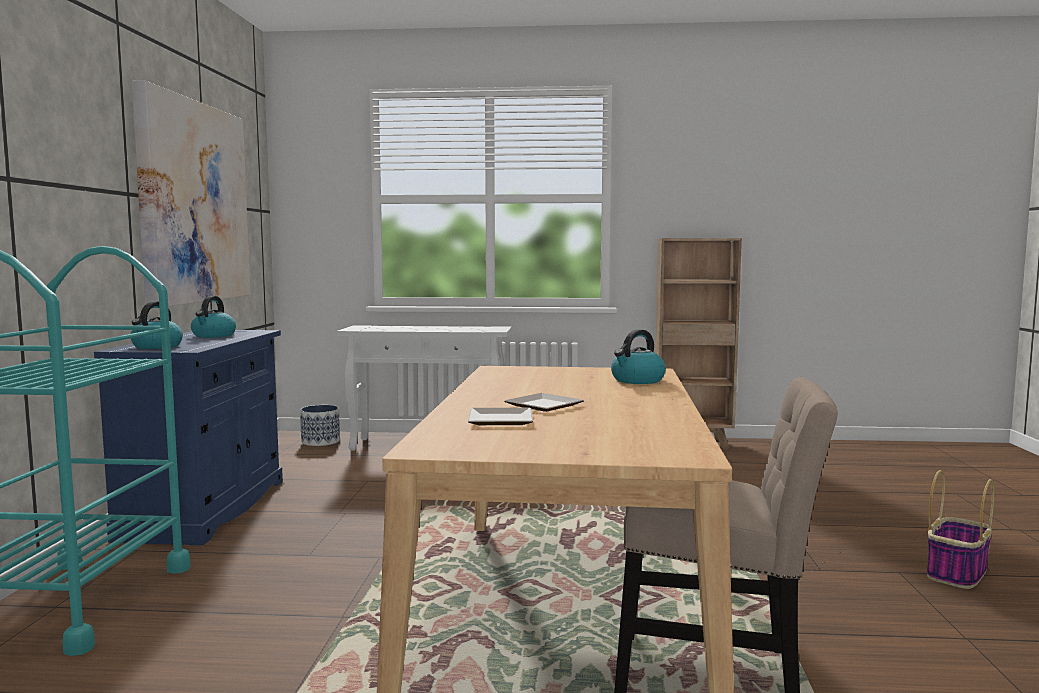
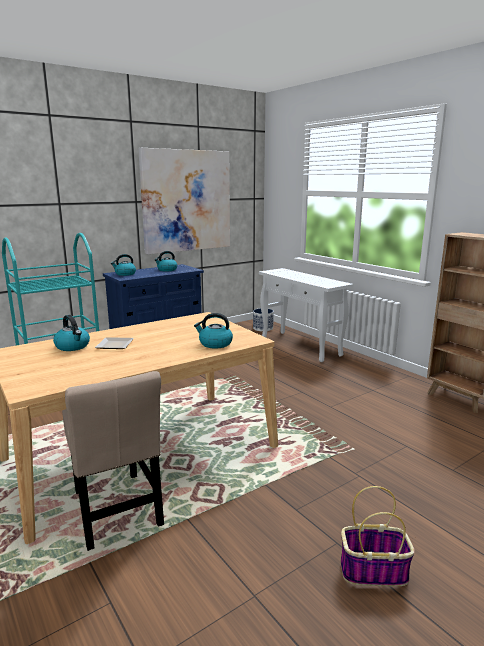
camera: 50 degrees right, 10 degrees up
(498, 420) = (73, 346): plate -> kettle

